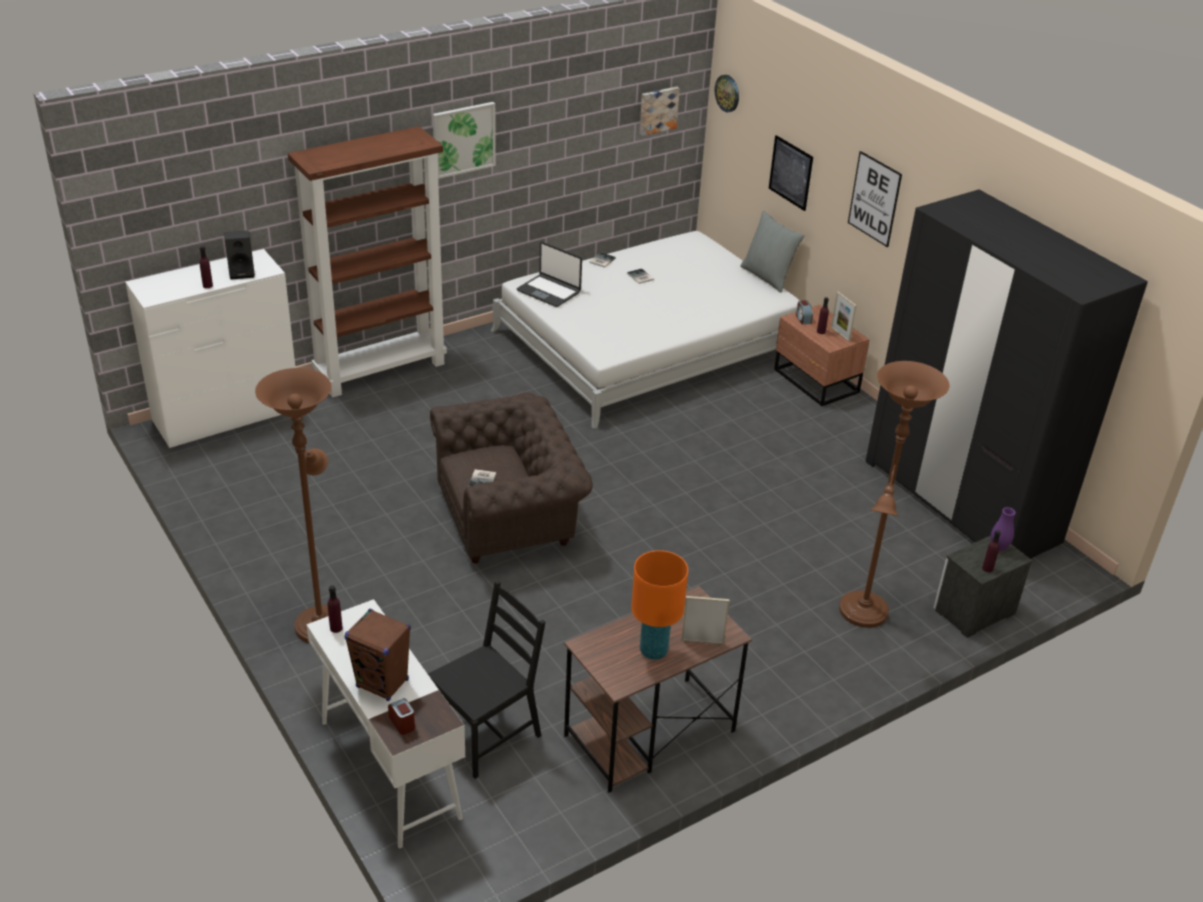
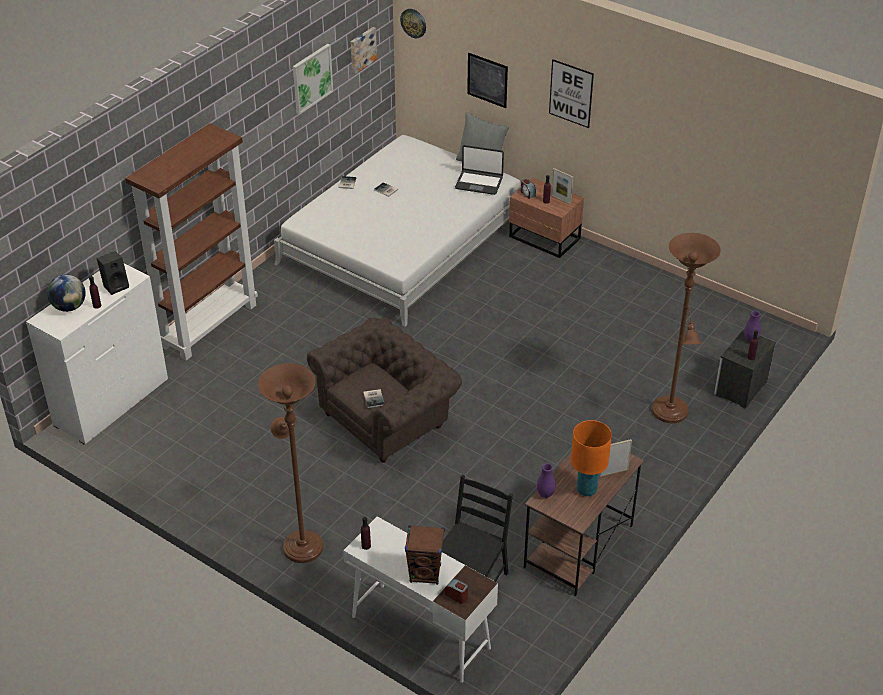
camera: 20 degrees left, 5 degrees up
(179, 280) = (69, 307): none -> globe
(463, 139) = (238, 121): picture -> picture (312, 78)
(549, 291) = (323, 223): laptop -> laptop (479, 183)
(596, 640) = (545, 494): none -> purple vase
(960, 501) = (692, 306): black wardrobe -> none

